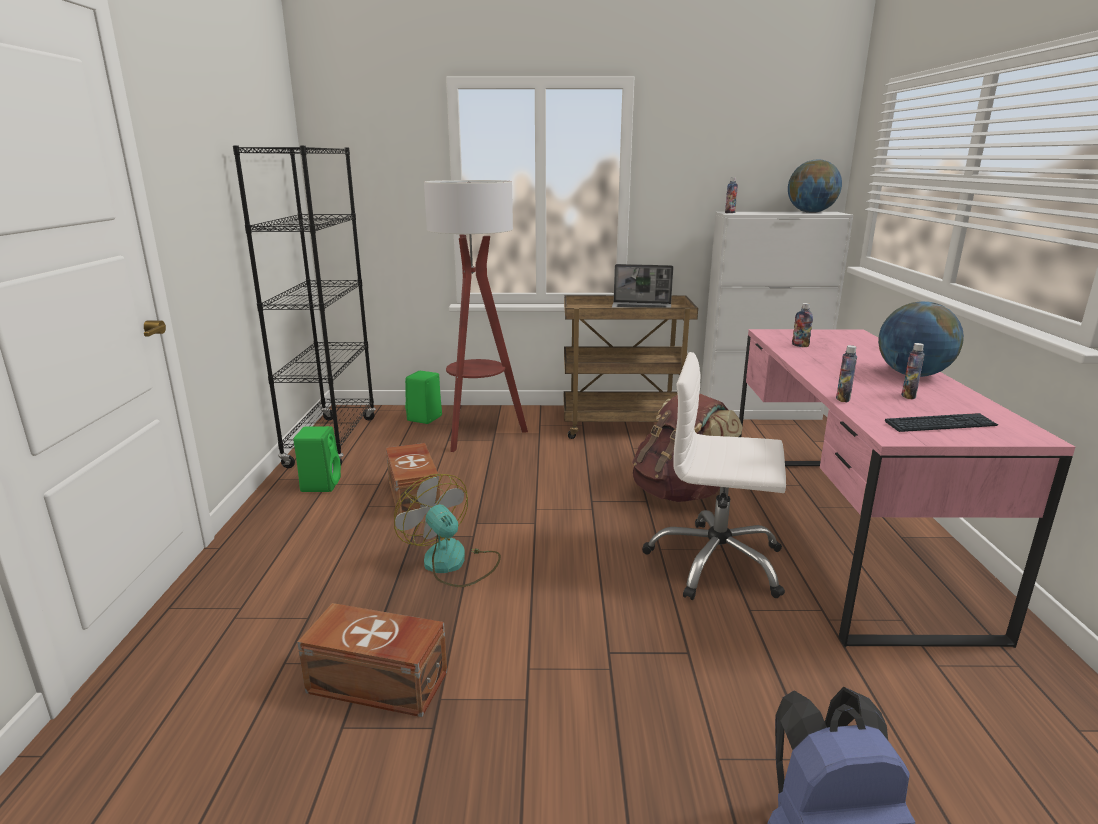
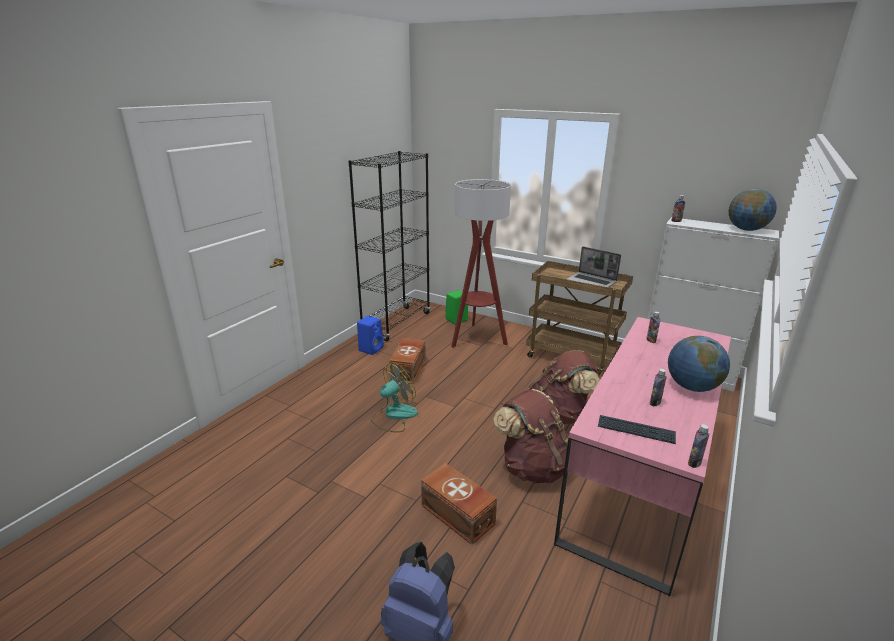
camera: 30 degrees right, 5 degrees up
(321, 484) = (371, 349): green speaker -> blue speaker
(378, 684) = (313, 463): brown storage box -> brown storage box (457, 515)
(452, 564) = (394, 415): fan -> fan turned 60 degrees clockwise
(716, 563) = (533, 467): white office chair -> brown backpack
(843, 399) = (604, 392): bottle -> bottle (694, 463)

